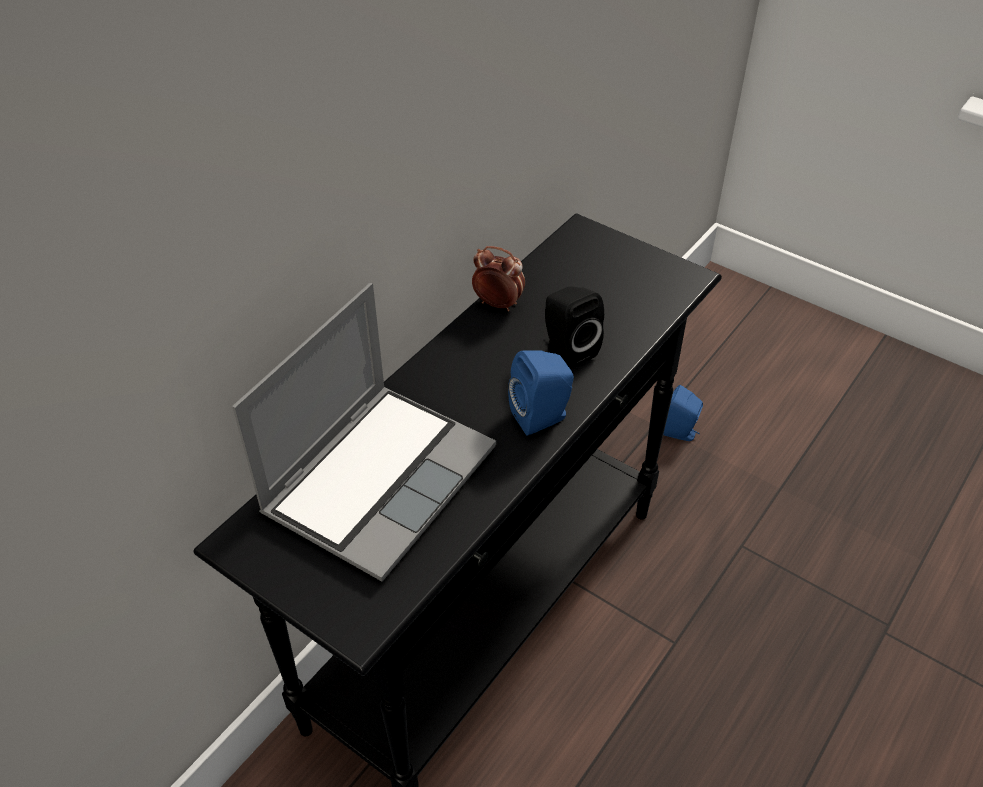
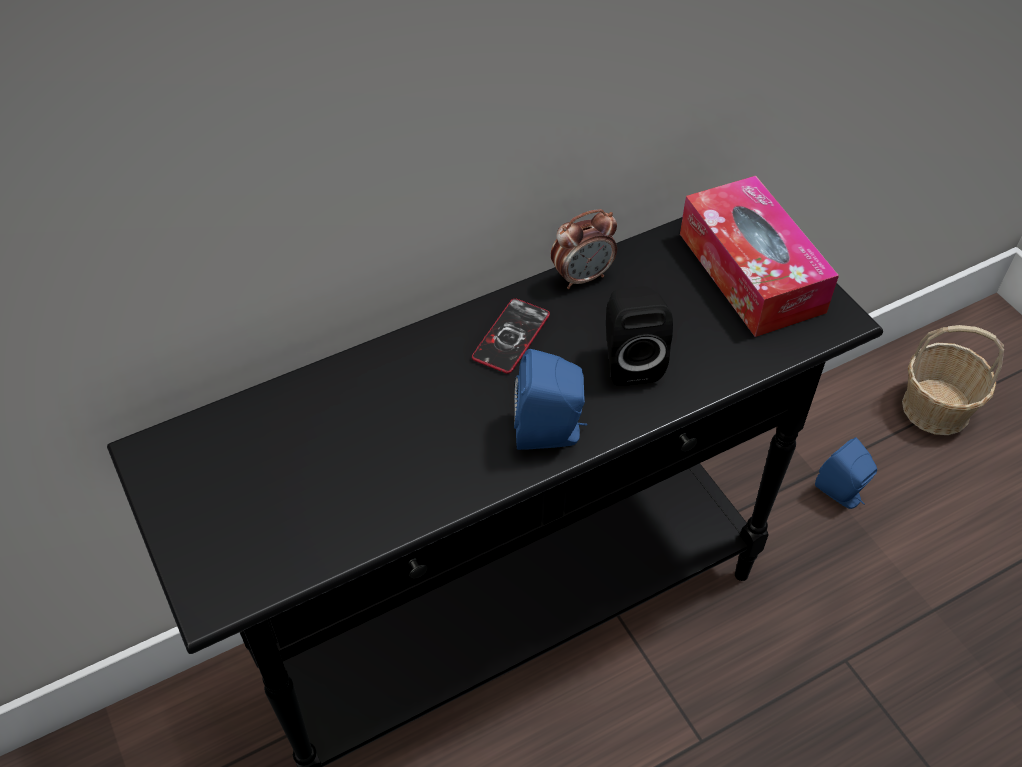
camera: 25 degrees right, 5 degrees up
(380, 478) = (331, 438): laptop -> none
(471, 361) = (511, 337): none -> phone
(498, 304) = (582, 277): alarm clock -> alarm clock turned 105 degrees clockwise
(613, 264) = (751, 272): none -> tissue box
(712, 352) = (936, 408): none -> basket

